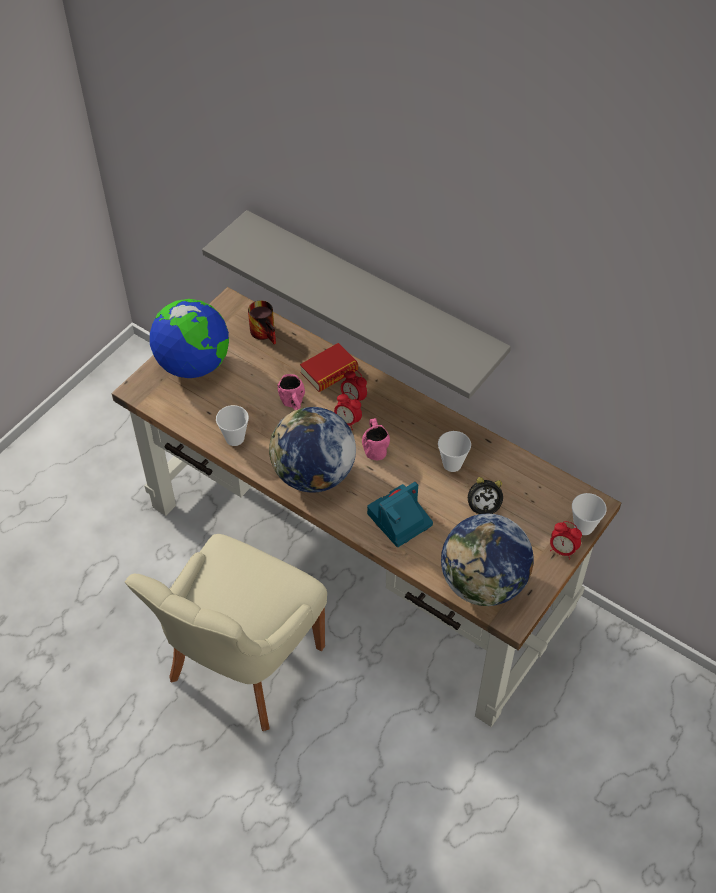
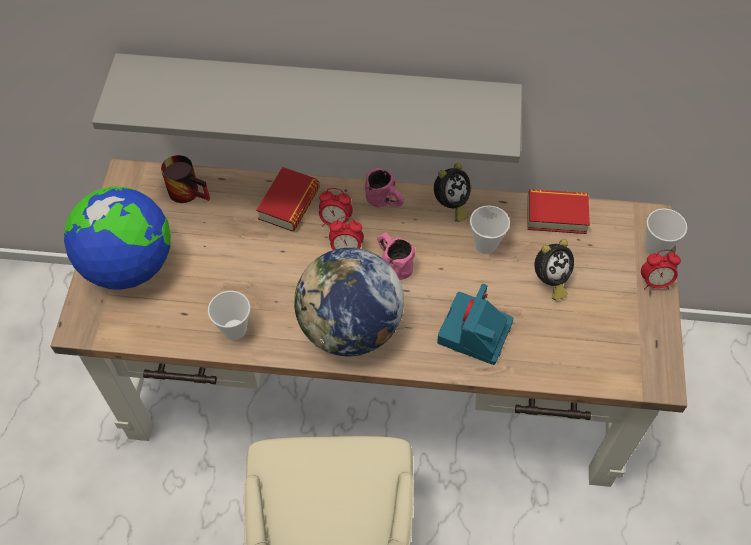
camera: 30 degrees left, 5 degrees up
(294, 404) = (275, 258): pink mug -> pink mug (385, 202)
(446, 425) = (450, 205): none -> alarm clock
(483, 583) = (606, 358): globe -> none
(522, 468) = (556, 215): none -> book

